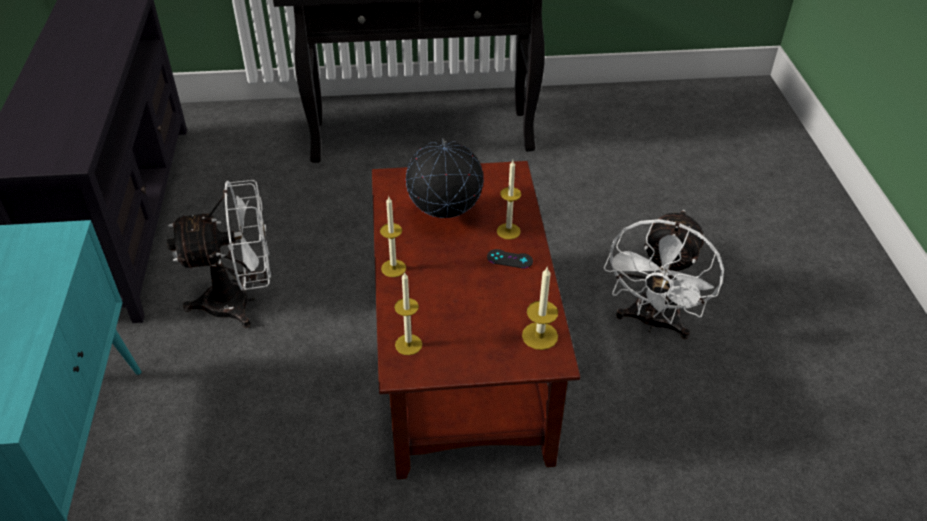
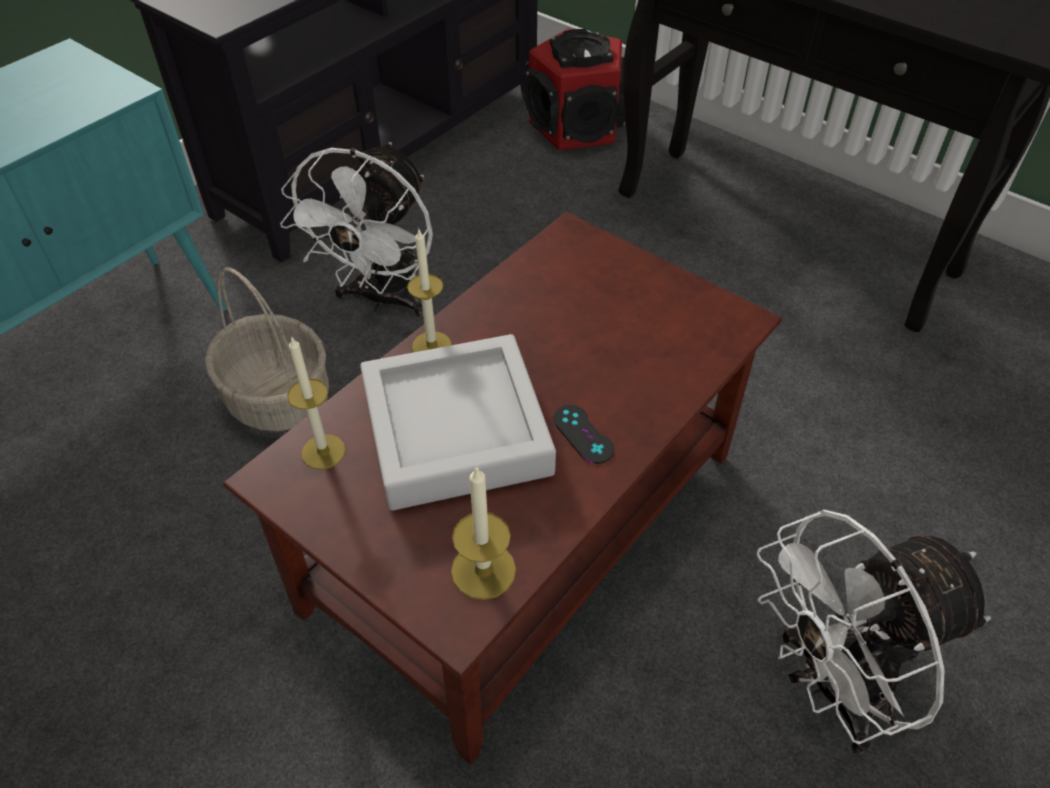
camera: 45 degrees right, 5 degrees up
(237, 136) = (577, 126): none -> speaker
(240, 302) = (382, 300): white fan -> white fan turned 75 degrees clockwise
(244, 394) = (277, 398): none -> basket
(444, 217) = (573, 323): globe -> none
(455, 294) = (456, 430): none -> grey tray
(508, 231) = (630, 395): candle -> none

